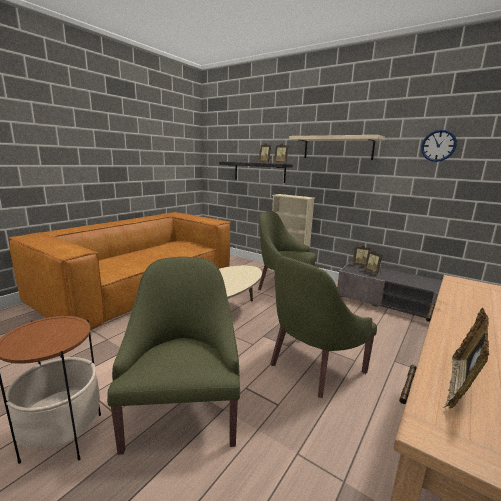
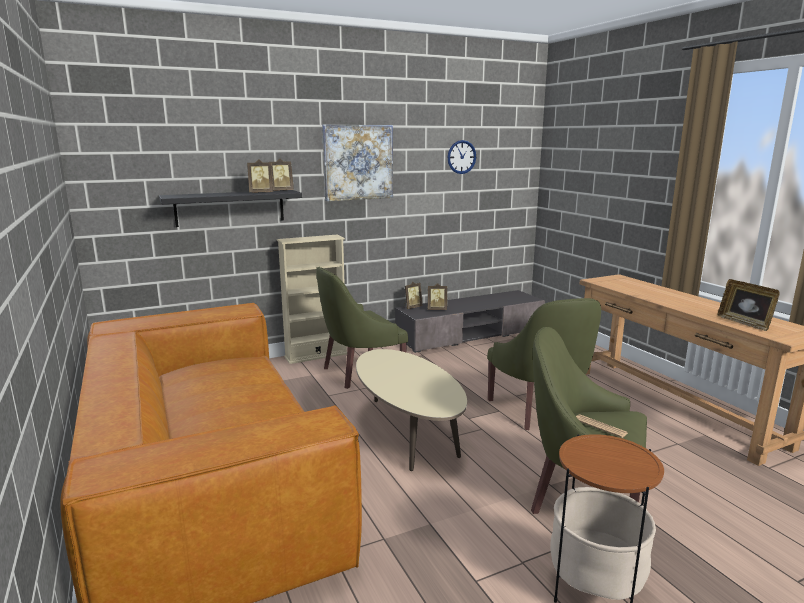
camera: 60 degrees left, 0 degrees up
(173, 353) = (600, 426): none -> newspaper
(337, 148) = (358, 162): beige shelf -> picture

